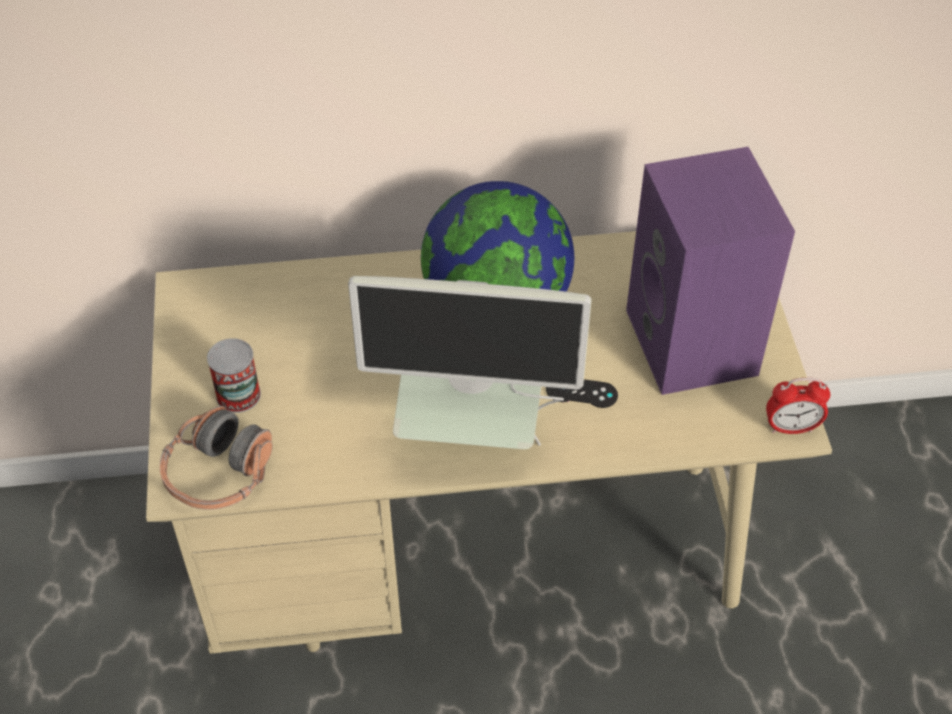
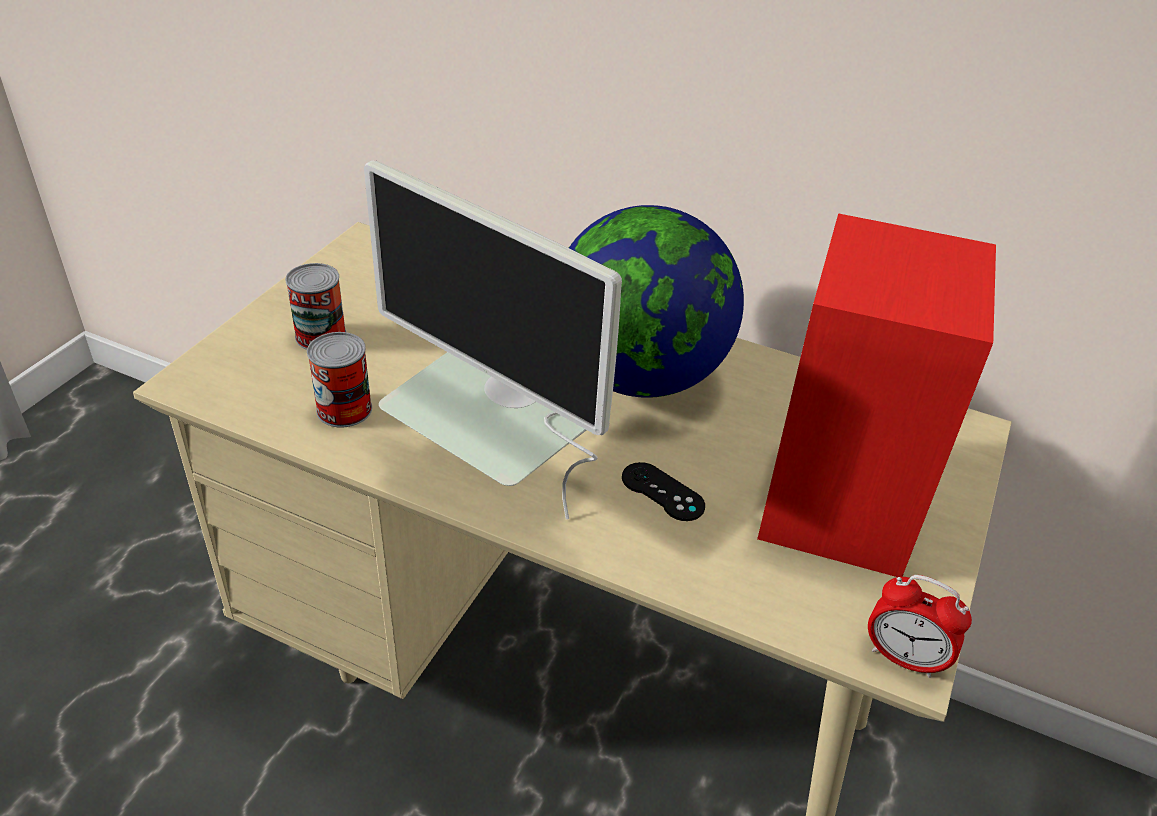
camera: 30 degrees right, 10 degrees down
(219, 474) = (232, 388): headphones -> none
(318, 446) = (344, 409): none -> can
(695, 344) = (842, 508): purple speaker -> red speaker

